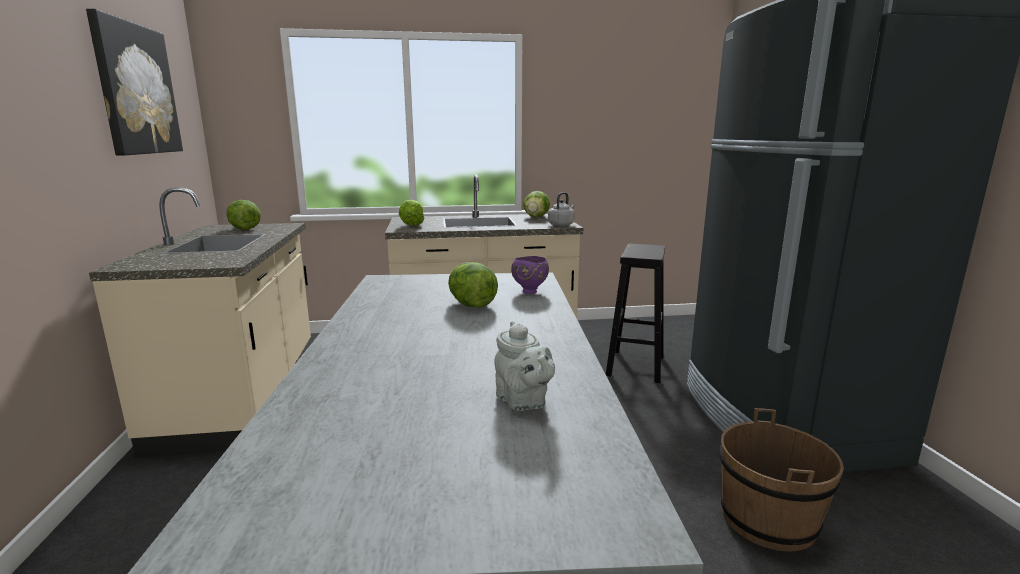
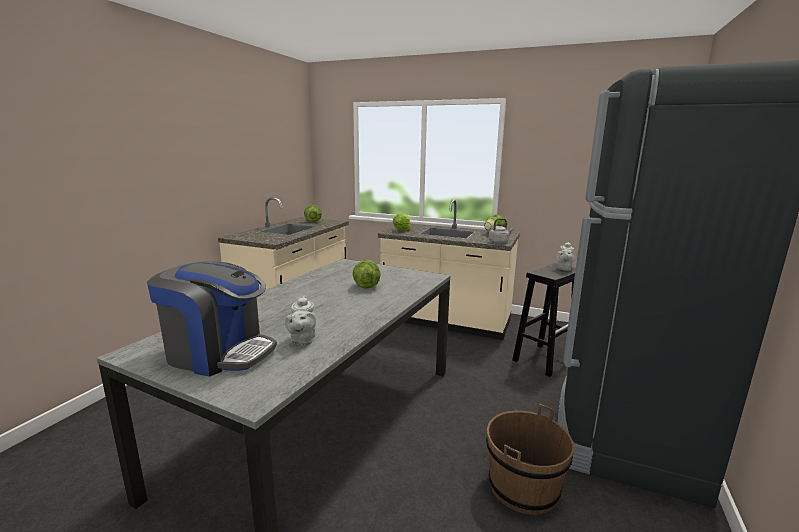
camera: 30 degrees right, 0 degrees up
(136, 89) = (265, 144): picture -> none
(417, 469) = (219, 353): none -> coffee machine
(529, 291) = (412, 284): purple bowl -> none
(648, 247) = (564, 268): none -> grey teapot

